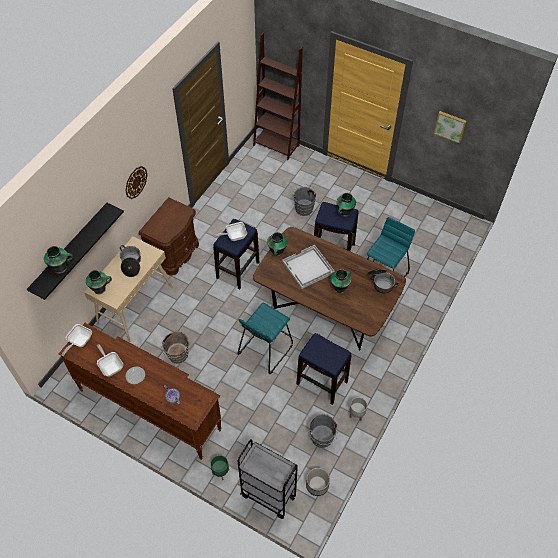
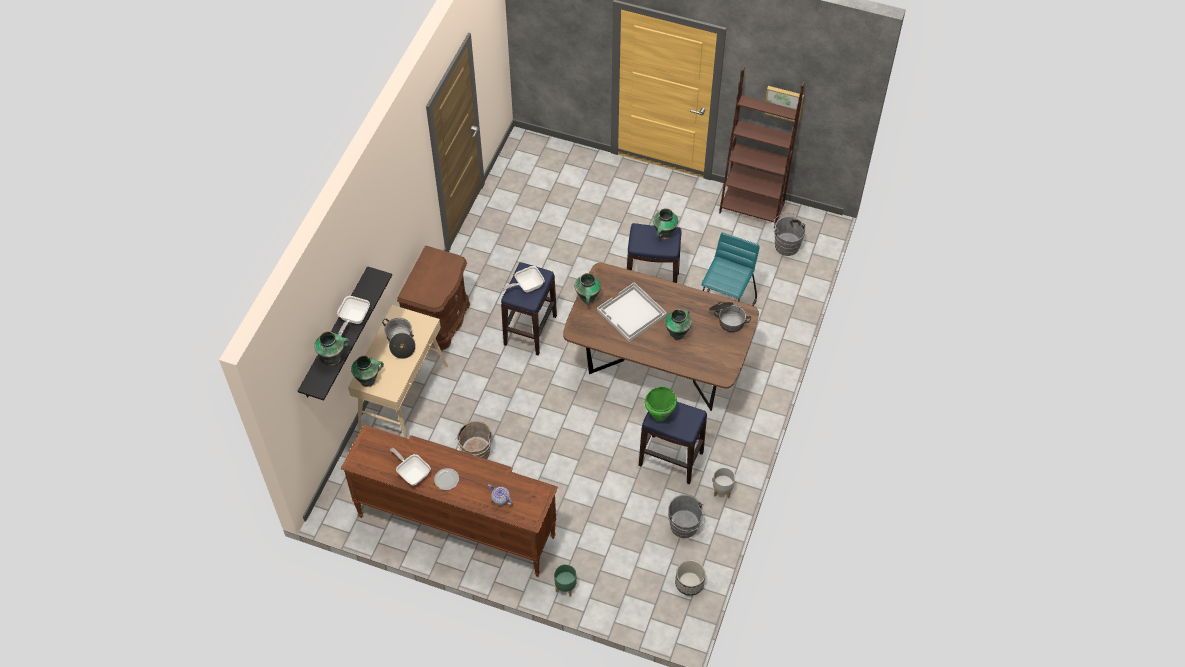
camera: 10 degrees left, 0 degrees up
(79, 342) = (363, 450): frying pan -> frying pan (353, 319)
(135, 182) = (393, 234): wall clock -> none
(265, 349) = (589, 428): turquoise stool -> none
(267, 498) = (631, 608): grey cart -> none
(276, 145) = (544, 149): brown bookcase -> brown bookcase (751, 208)
(304, 207) = (601, 232): grey bucket -> grey bucket (786, 244)
(314, 350) = (660, 416): none -> green cooking pot

